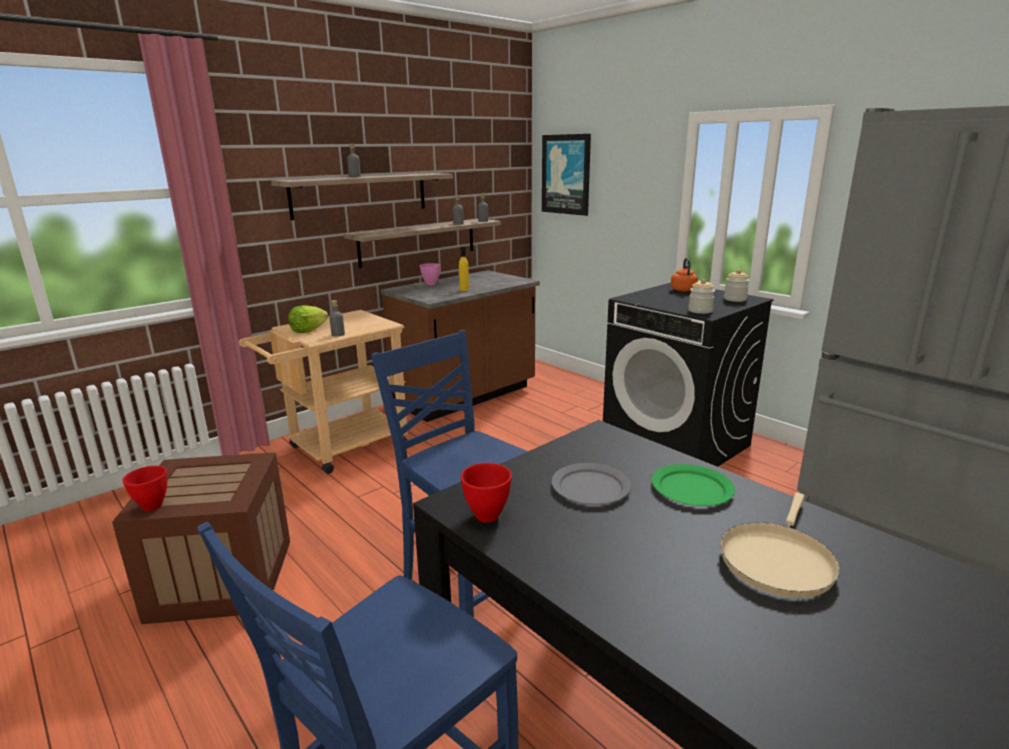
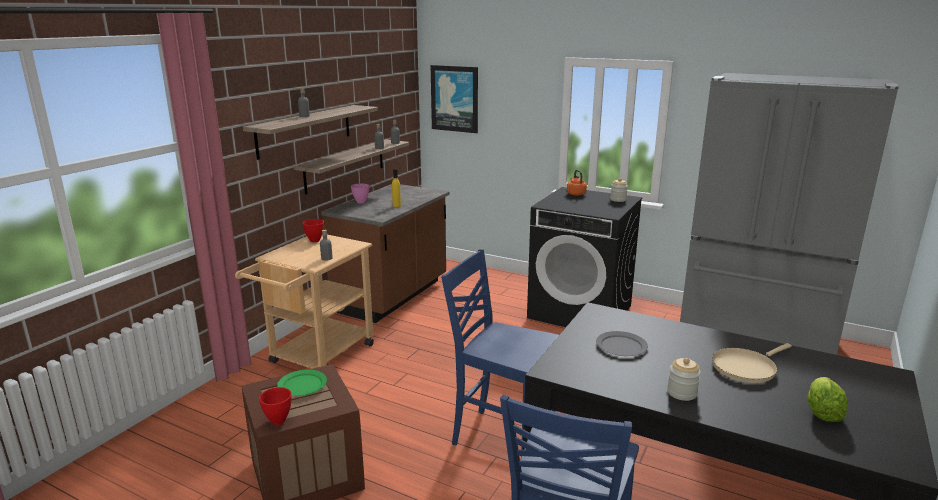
camera: 20 degrees left, 0 degrees up
(308, 330) = (295, 257): lettuce -> lettuce (822, 412)
(487, 515) = (578, 373): red bowl -> red bowl (314, 240)
(691, 488) = (676, 337): green plate -> green plate (302, 385)
(700, 311) = (604, 212): jar -> jar (682, 393)
(777, 559) = (746, 367): beige frying pan -> beige frying pan turned 45 degrees clockwise

